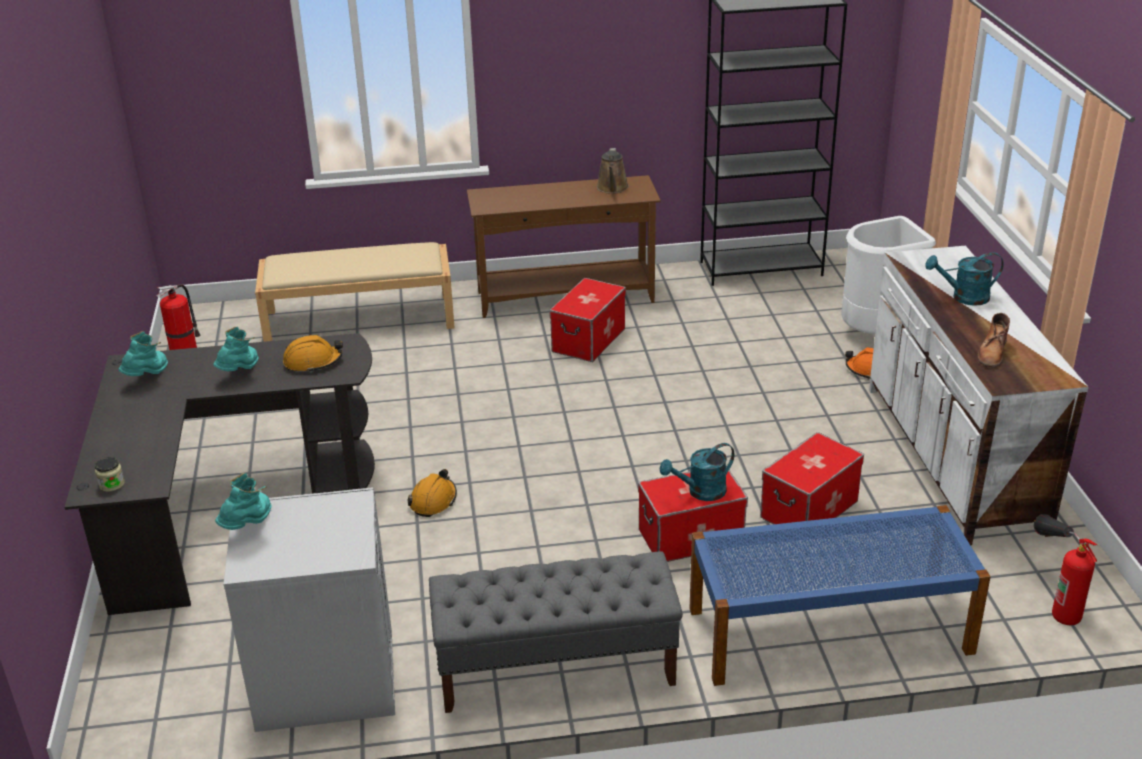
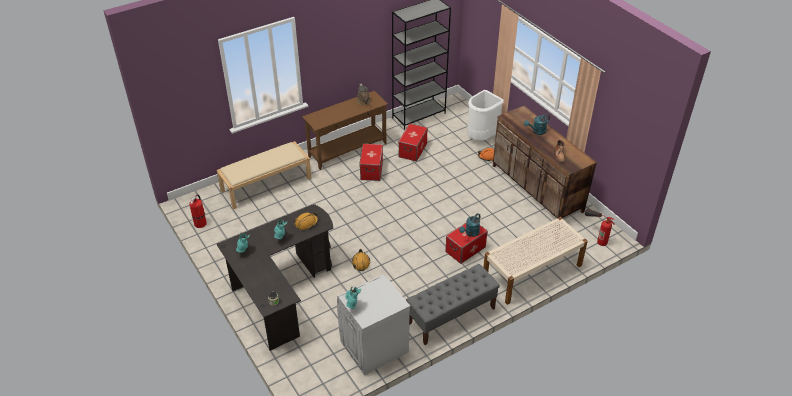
camera: 25 degrees left, 10 degrees up
(809, 509) = (499, 225): storage box -> storage box (413, 150)
(829, 632) = (532, 272): blue bench -> beige bench
(951, 459) = (536, 189): white cabinet -> brown cabinet

